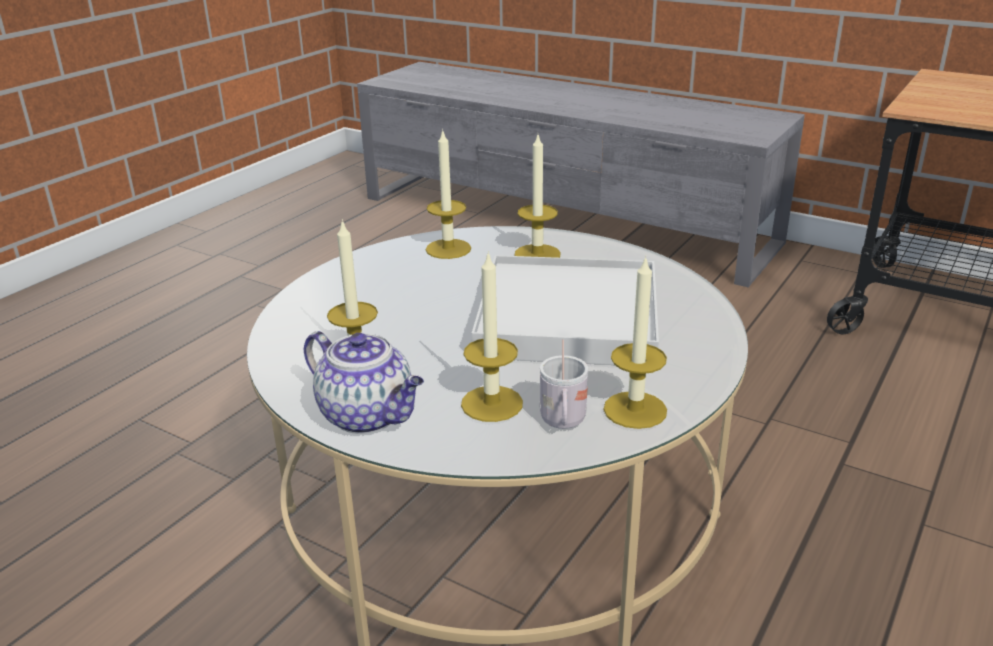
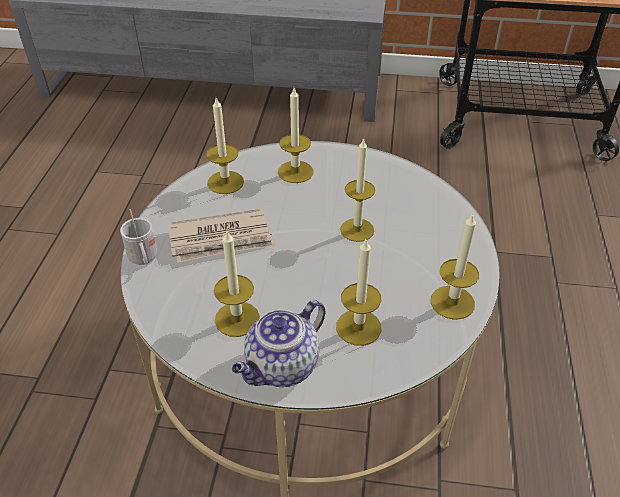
camera: 25 degrees left, 15 degrees up
(369, 416) = (281, 367): teapot -> teapot turned 120 degrees clockwise
(401, 294) = (222, 239): none -> newspaper
(563, 423) = (416, 330): white mug -> white mug (144, 260)
(568, 318) = (357, 230): white tray -> candle

